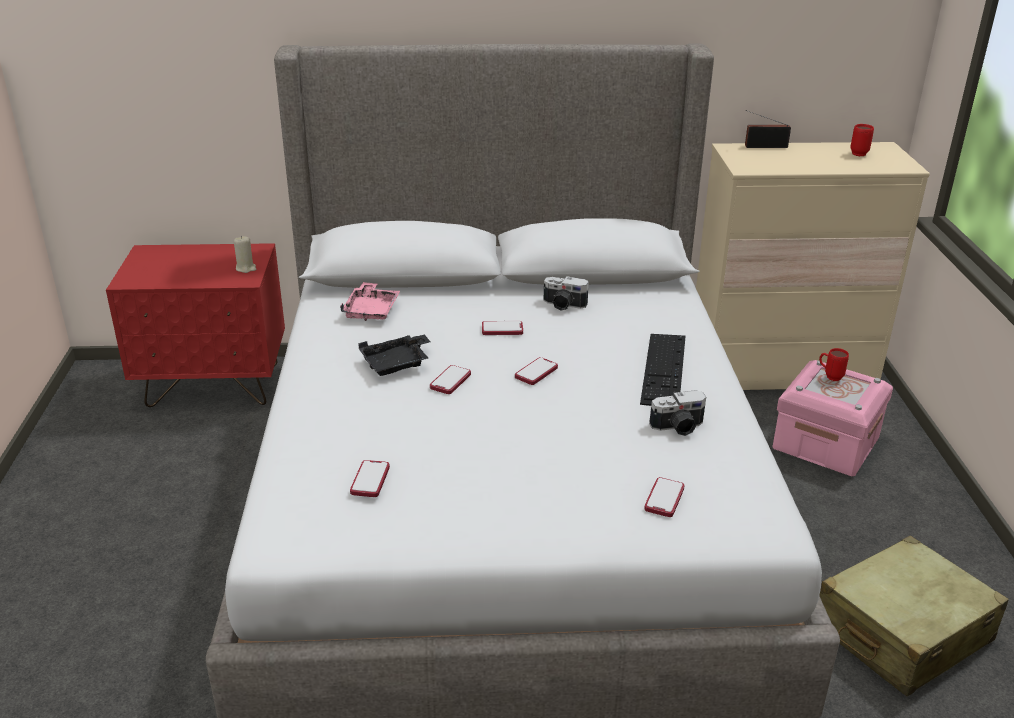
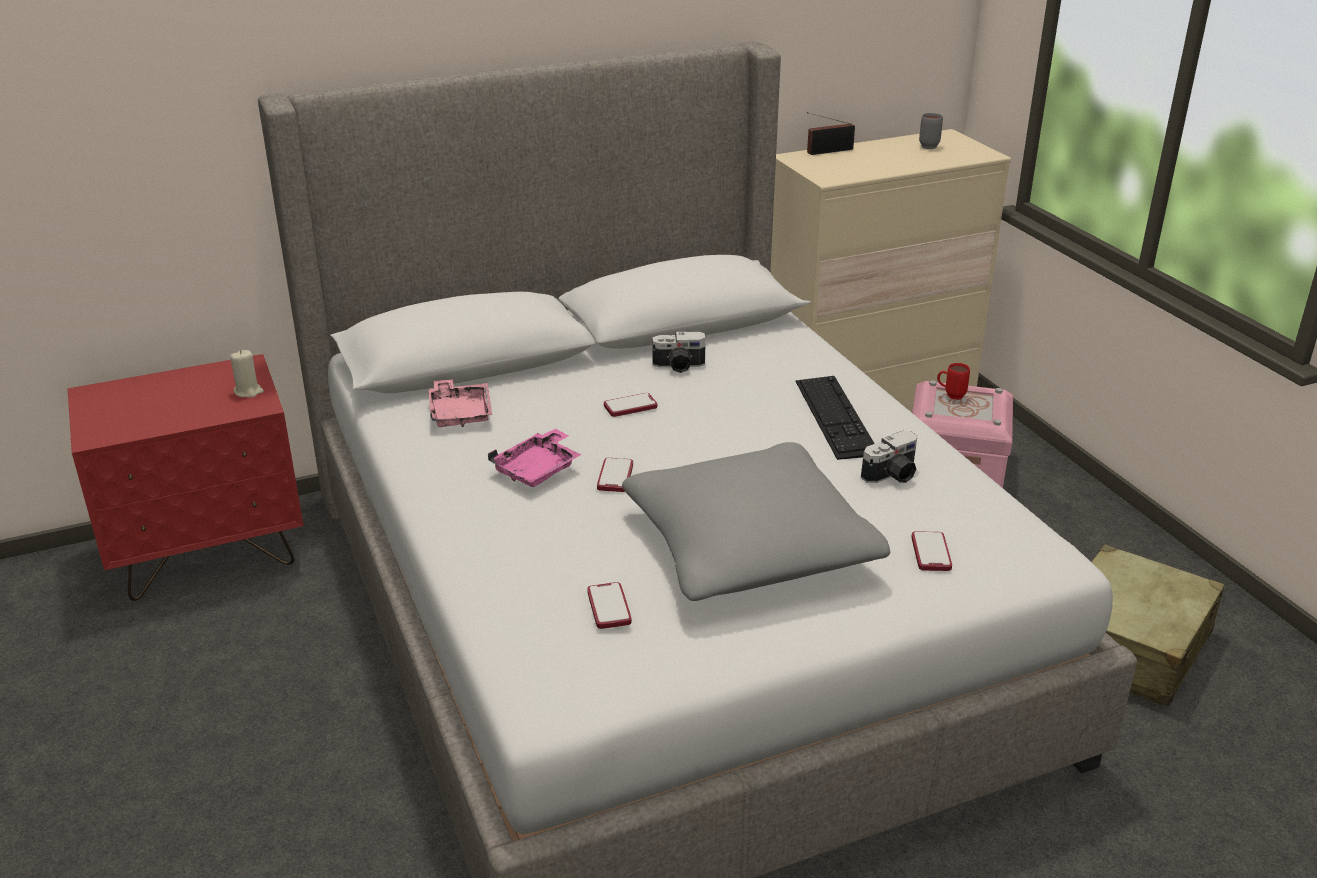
camera: 20 degrees left, 0 degrees up
(397, 364) = (538, 469): black tray -> pink tray
(515, 460) = (749, 548): none -> grey pillow
(536, 372) = (704, 447): phone -> none
(860, 153) = (929, 145): red mug -> grey mug

